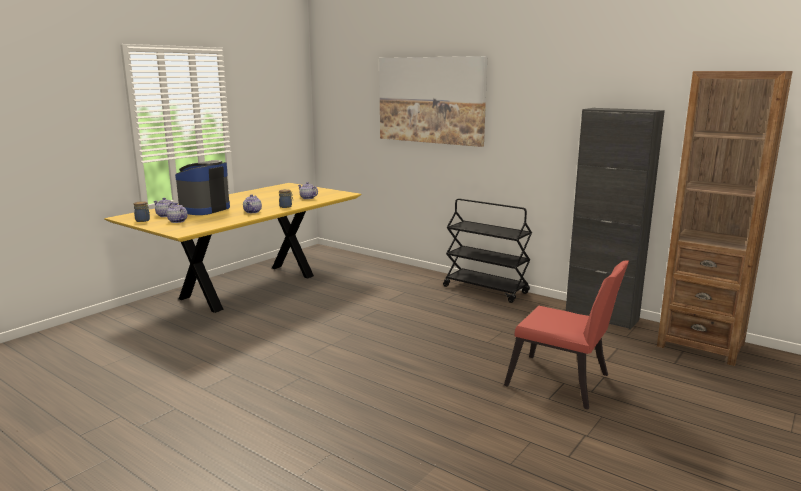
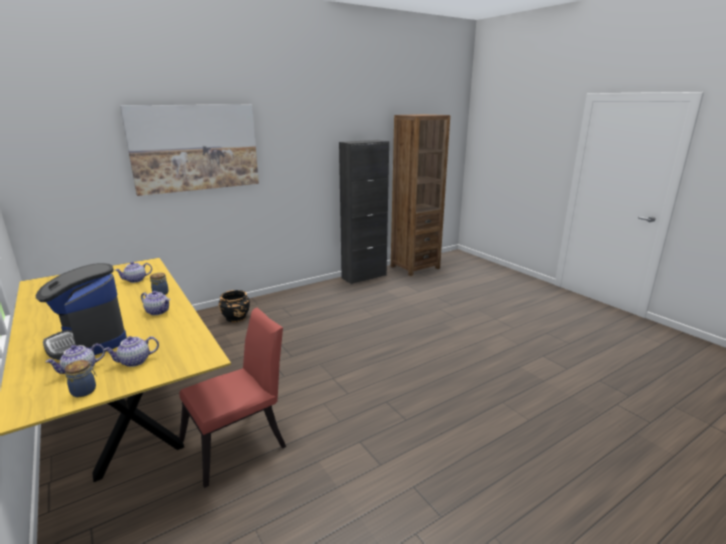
camera: 70 degrees left, 5 degrees up
(414, 281) = (235, 317): none -> black planter
(486, 290) = (287, 296): black cart -> none
(563, 383) = (440, 309): red chair -> red chair (239, 441)

